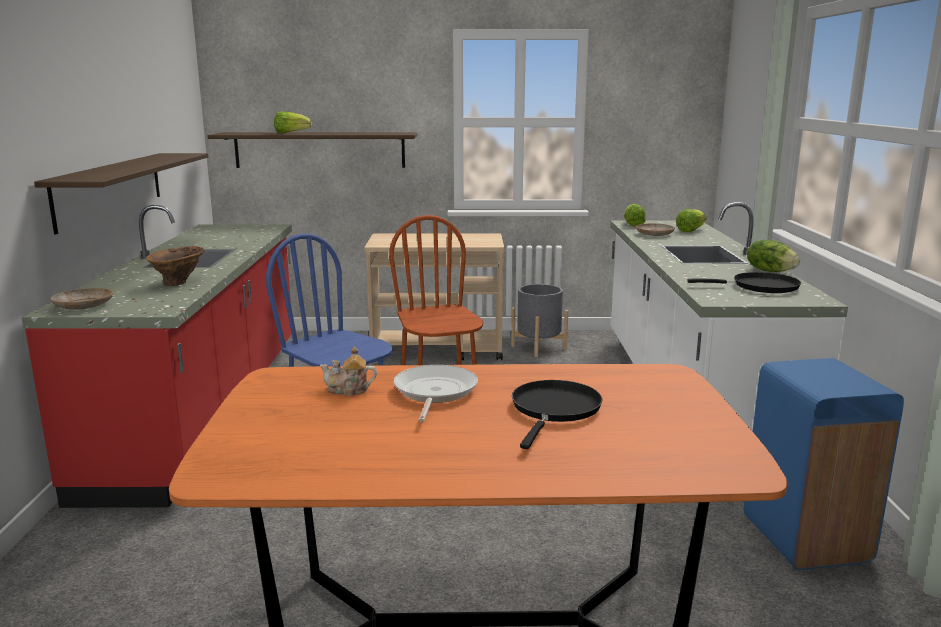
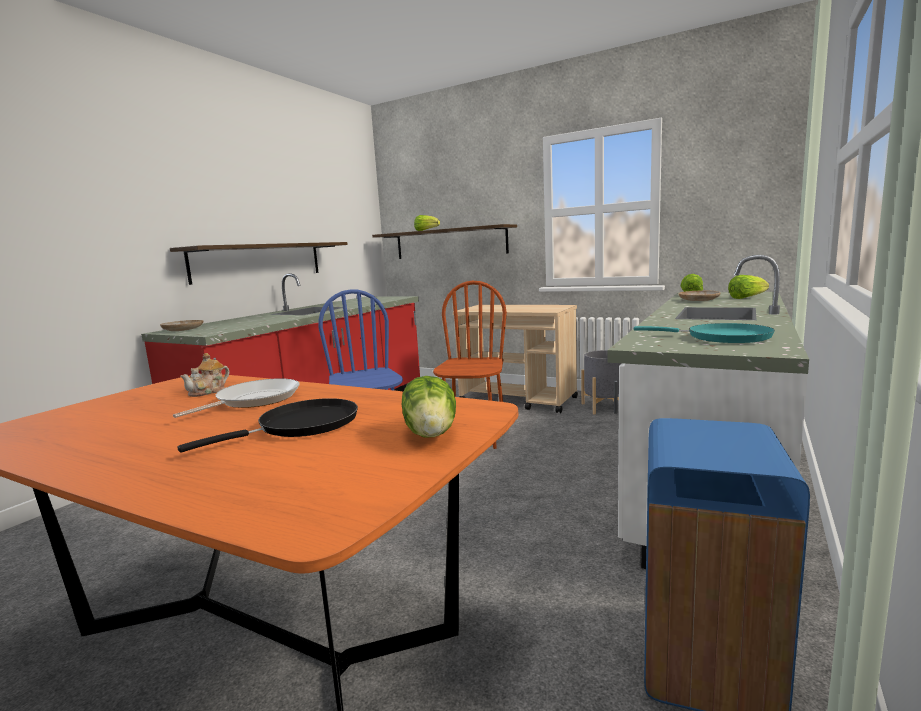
camera: 30 degrees right, 5 degrees down
(180, 282) = (263, 321): brown vase -> none
(348, 390) = (209, 391): teapot -> teapot turned 90 degrees counterclockwise
(760, 287) = (722, 338): black frying pan -> turquoise frying pan
(770, 271) = (769, 326): lettuce -> lettuce (432, 433)

